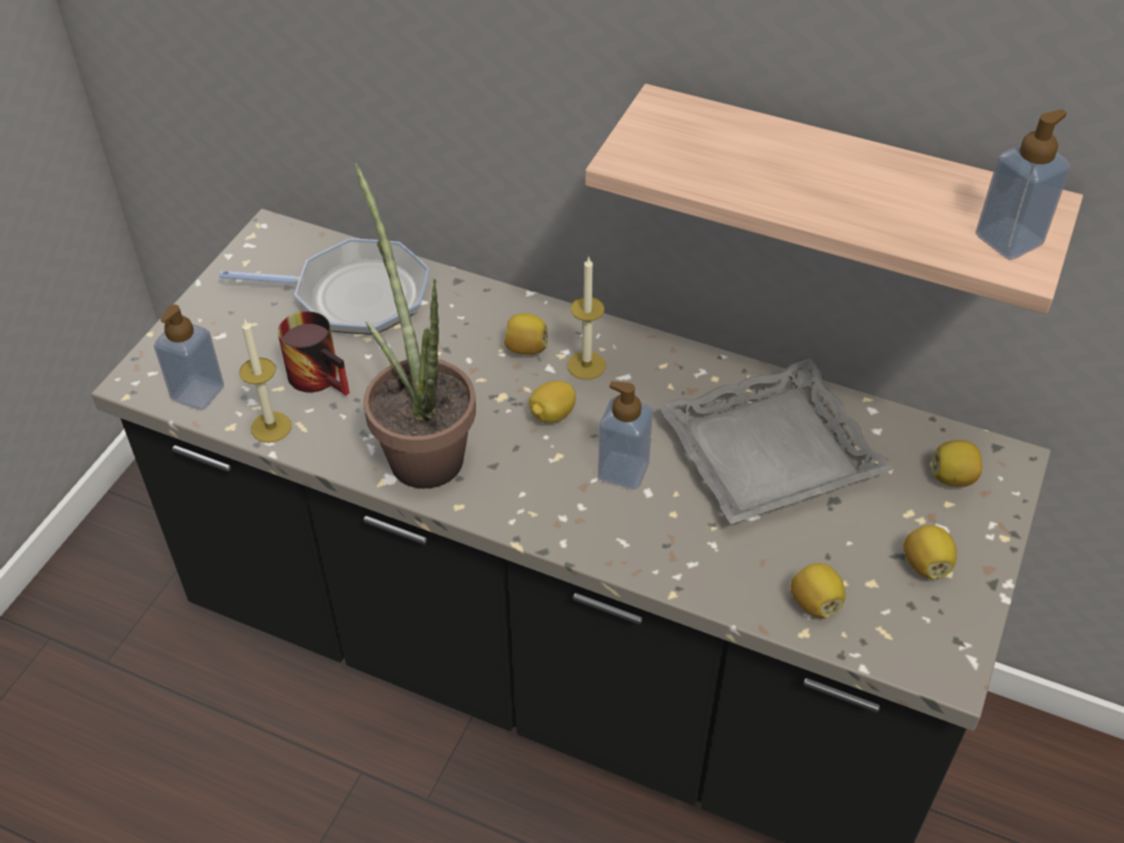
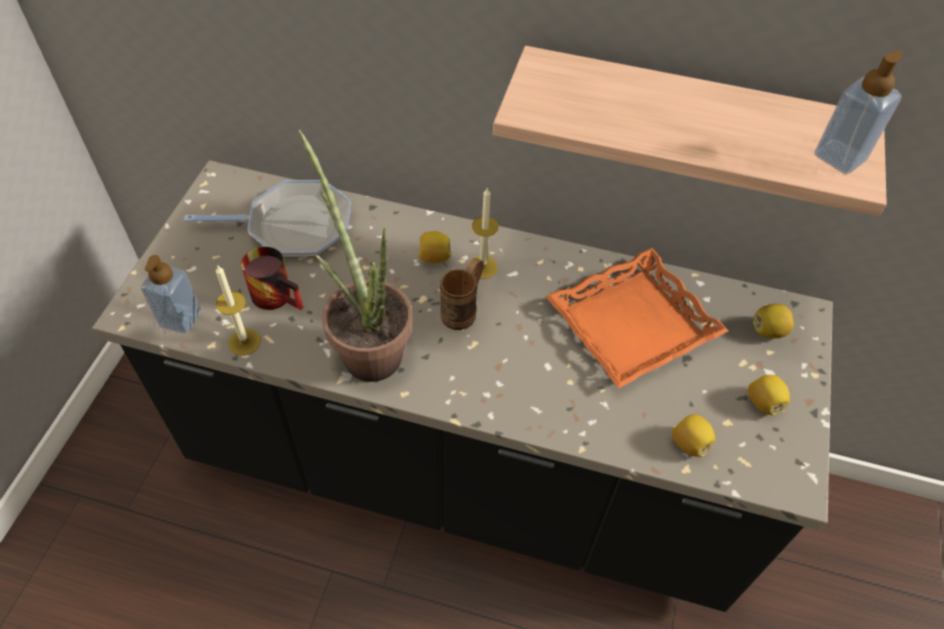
camera: 10 degrees left, 5 degrees up
(552, 415) = (464, 310): lemon -> brown mug
(623, 471) = (526, 350): soap dispenser -> none
(770, 453) = (633, 325): grey tray -> orange tray

